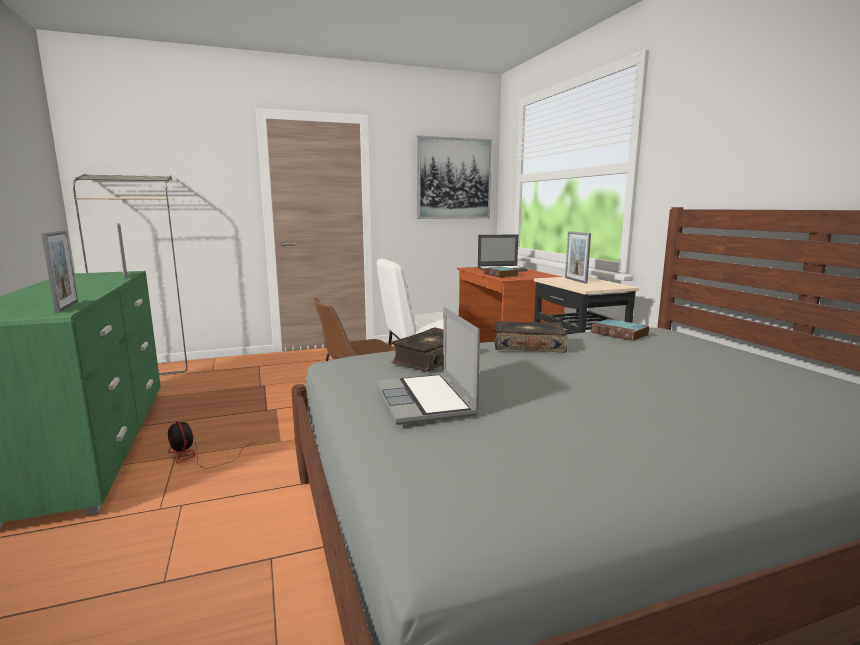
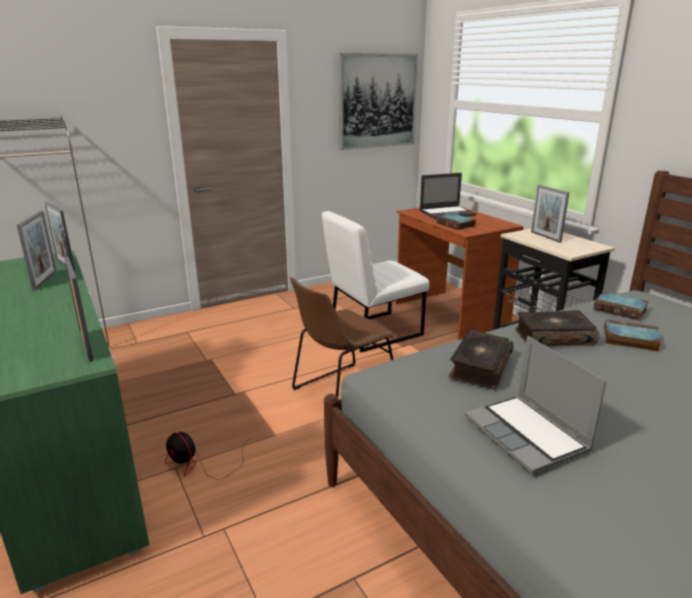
camera: 10 degrees left, 10 degrees up
(96, 280) = (45, 280): none -> picture frame
(607, 351) = (629, 339): none -> book

